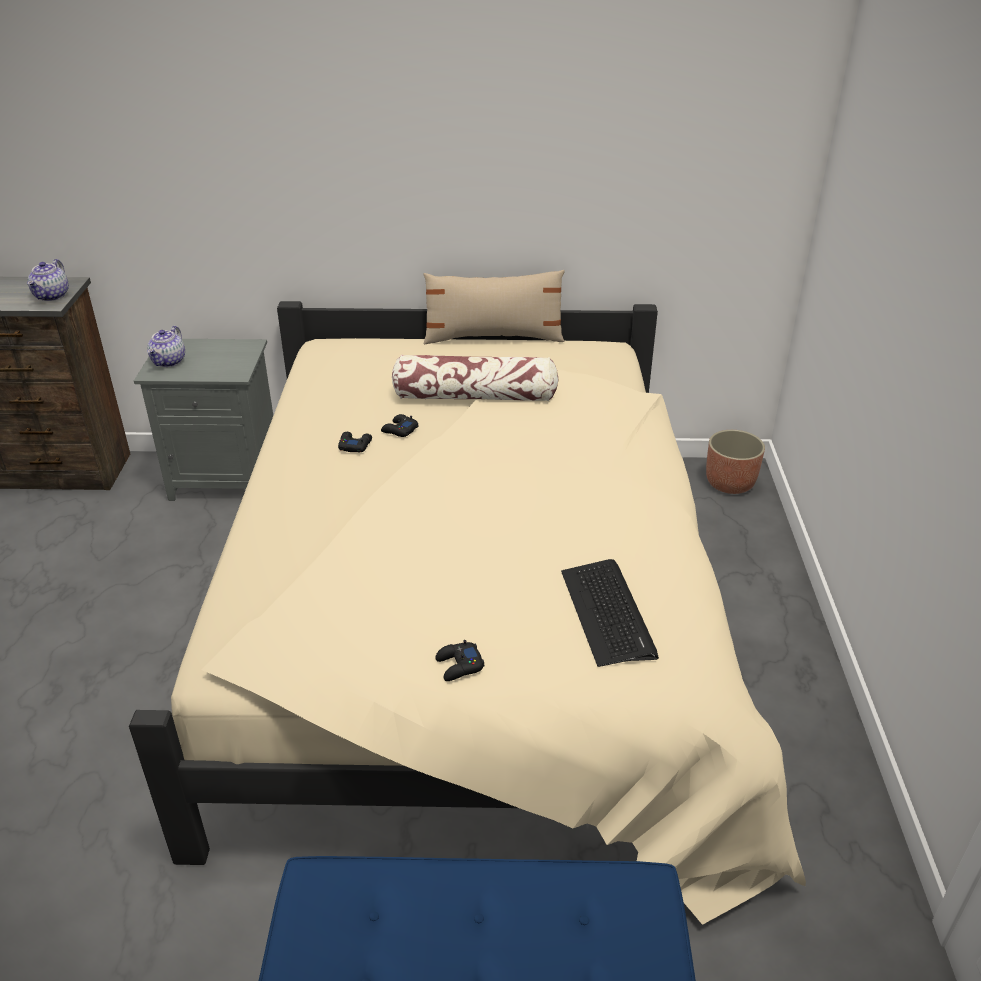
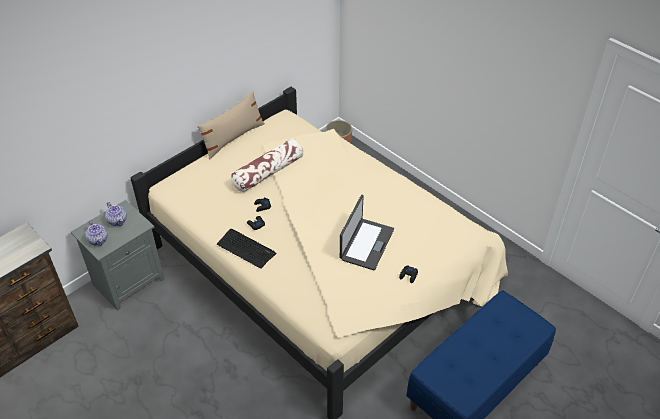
camera: 45 degrees left, 10 degrees up
(52, 296) = (29, 243): teapot -> teapot (118, 221)
(463, 568) = (366, 244): none -> laptop
(608, 613) = (425, 227): keyboard -> keyboard (246, 248)

